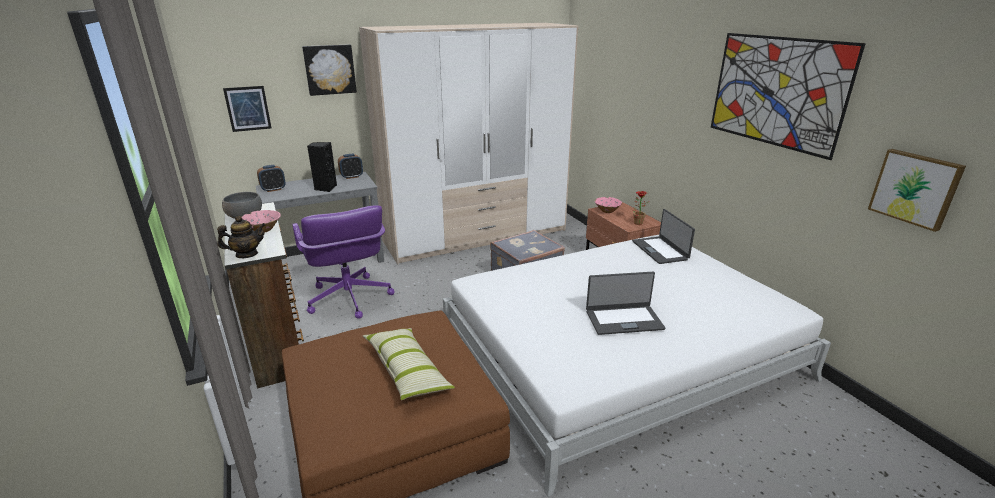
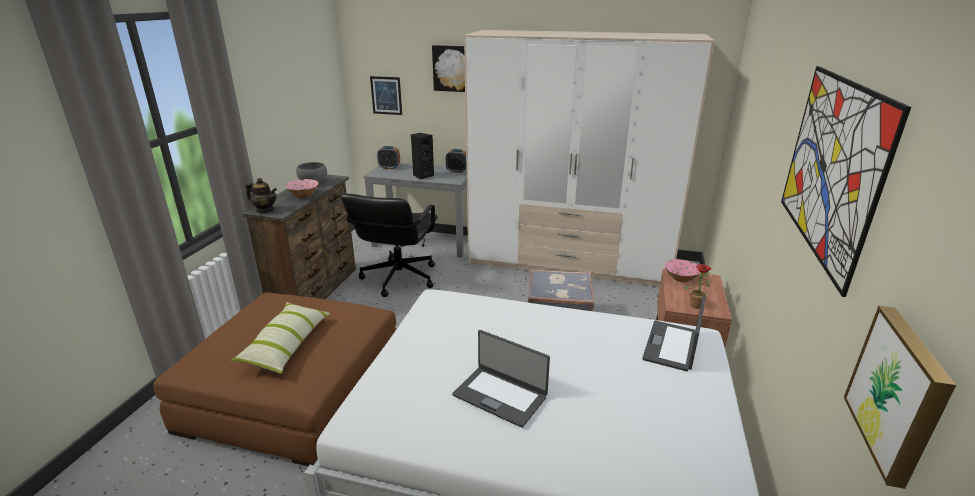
camera: 40 degrees right, 0 degrees up
(349, 298) = (398, 278): purple office chair -> black office chair

